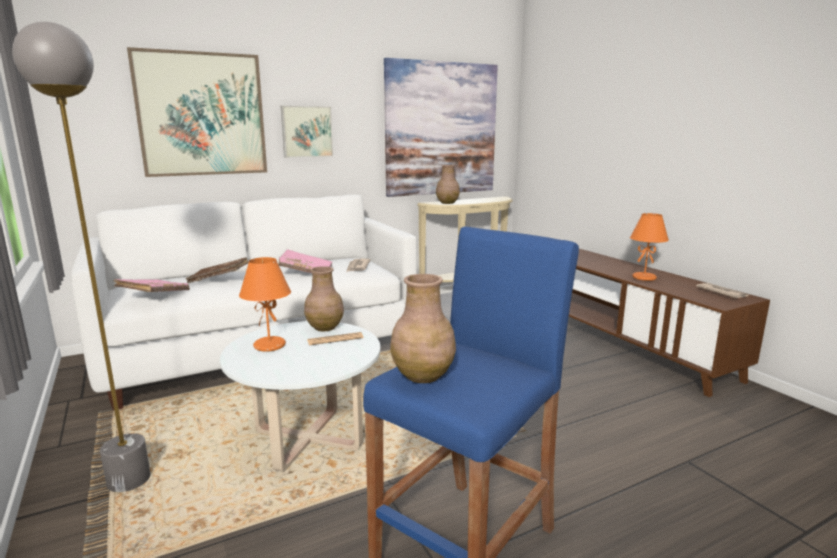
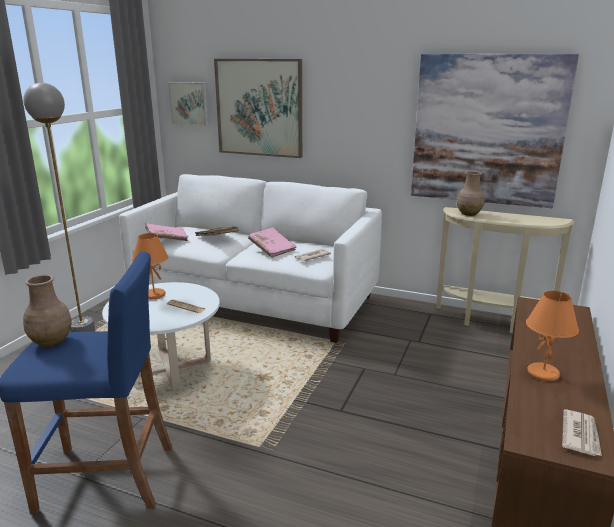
camera: 50 degrees right, 5 degrees up
(306, 131) = (338, 125): picture -> picture (189, 103)
(325, 327) = (202, 296): brown vase -> none

